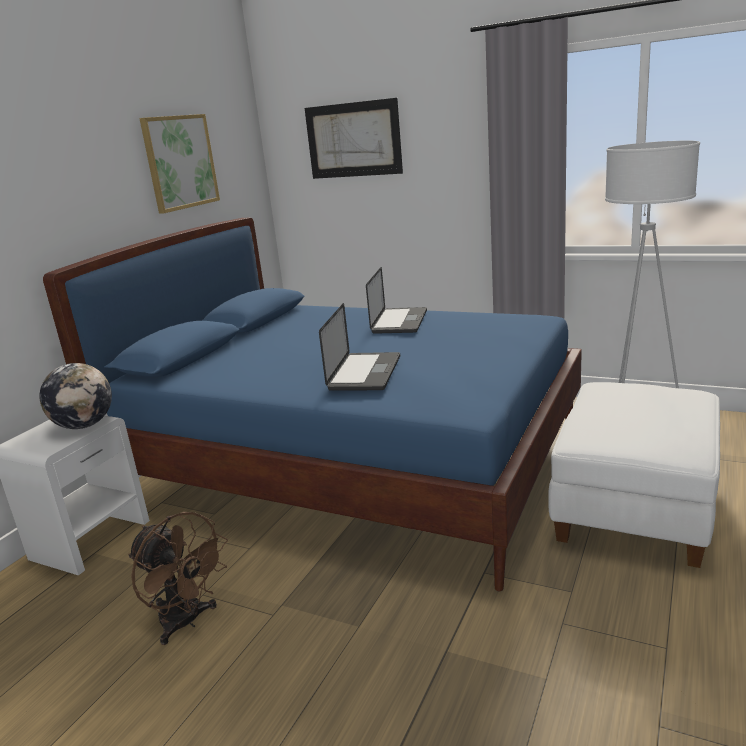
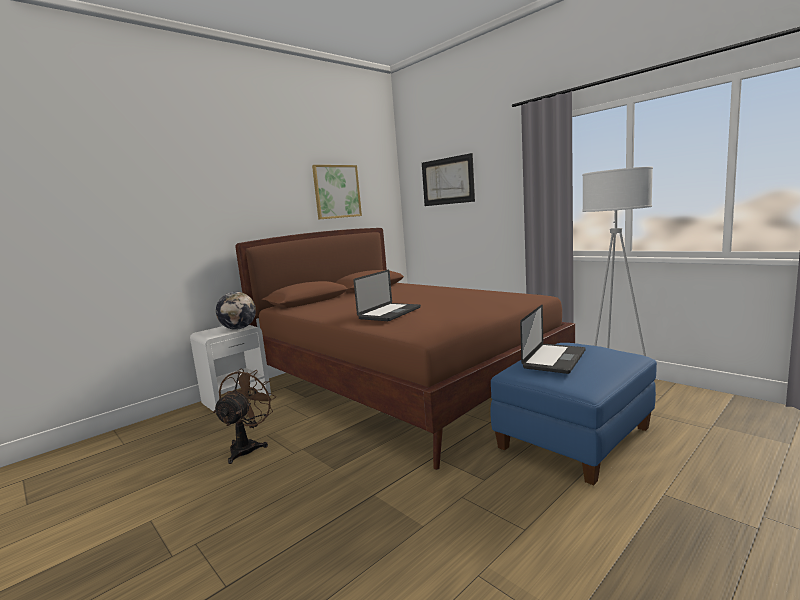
camera: 20 degrees right, 10 degrees down
(187, 622) = (248, 447): brown fan -> brown fan turned 135 degrees counterclockwise
(354, 463) = (404, 383): blue bed -> brown bed
(399, 322) = (446, 293): laptop -> laptop (554, 359)
(633, 508) = (573, 439): white ottoman -> blue ottoman

